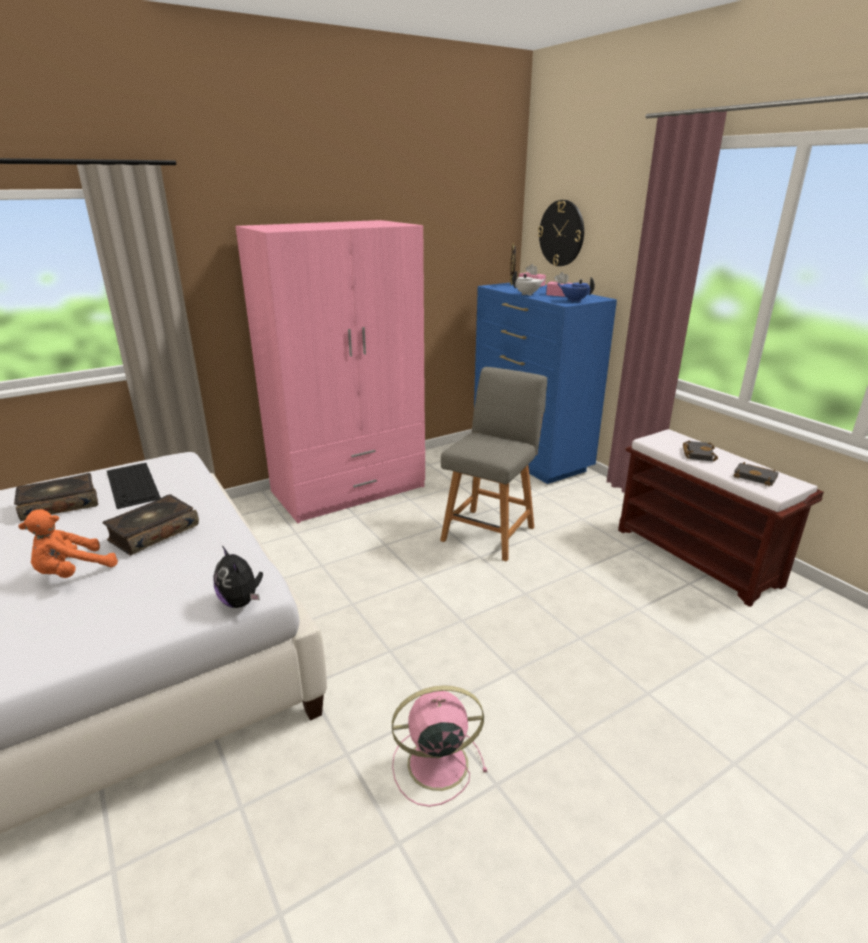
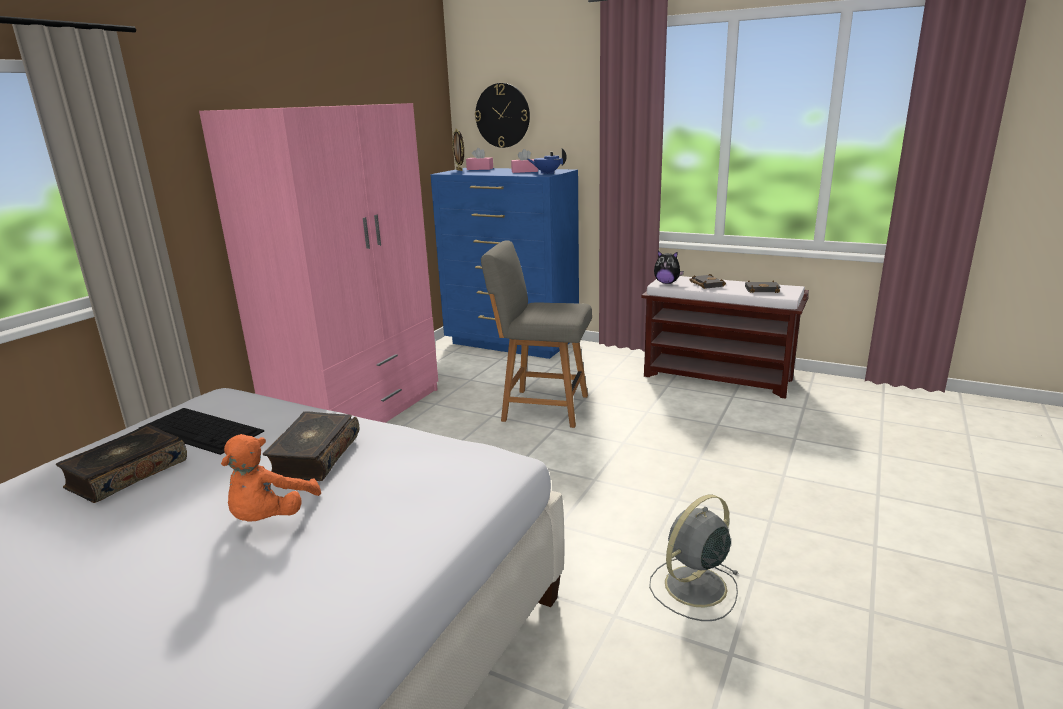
camera: 30 degrees left, 5 degrees down
(241, 602) = (506, 476): plush toy -> plush toy (667, 283)
(434, 764) = (693, 587): pink fan -> grey fan
(489, 532) = (542, 408): grey chair -> grey chair turned 75 degrees counterclockwise
(527, 294) = (495, 174): white teapot -> none

